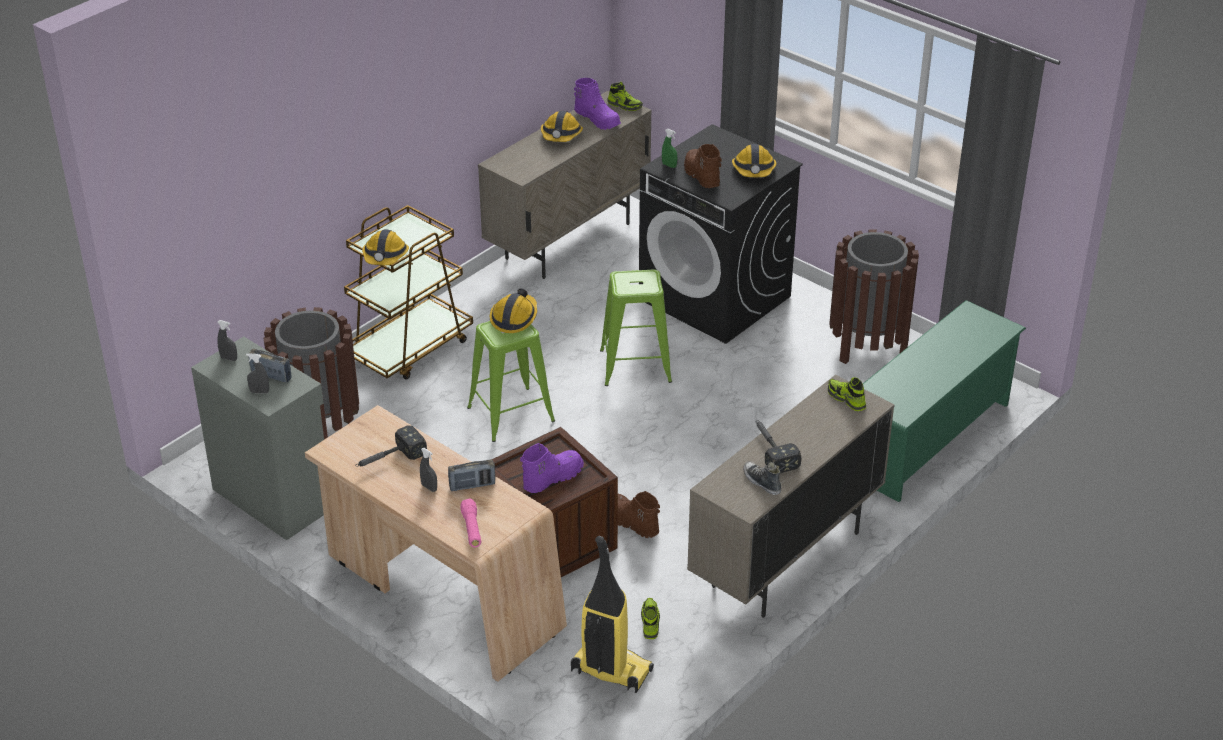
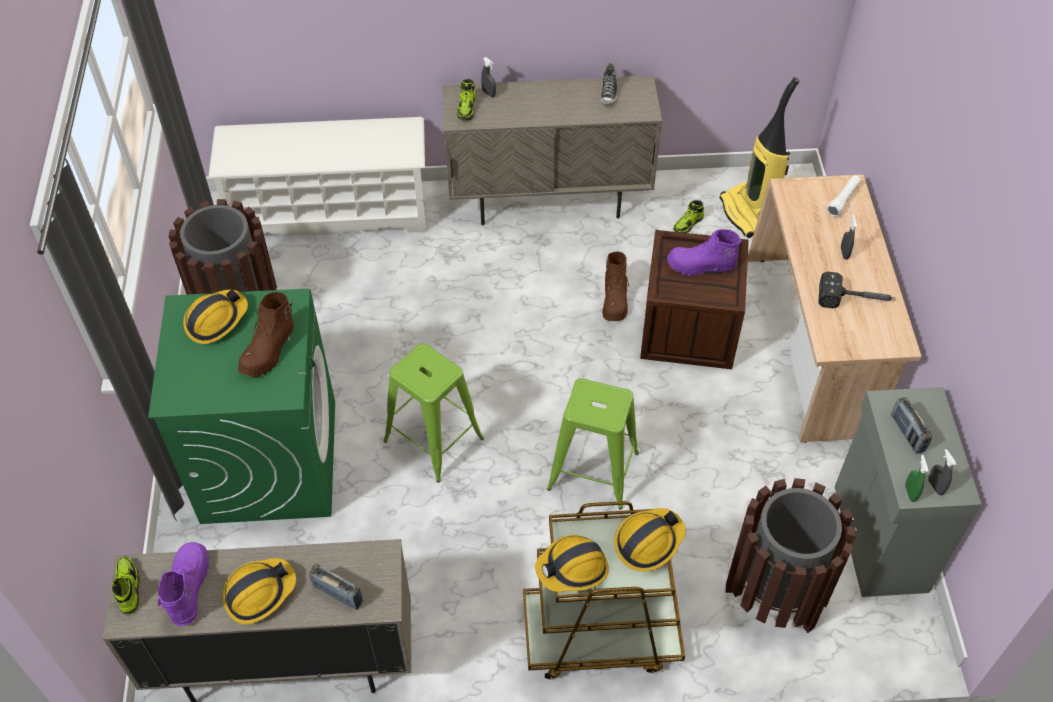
camera: 135 degrees left, 15 degrees up
(259, 392) = (932, 421): grey spray bottle -> grey spray bottle (488, 93)
(471, 529) = (843, 200): pink flashlight -> white flashlight
(472, 485) = (809, 233): radio -> radio (338, 594)
(514, 317) = (577, 413): hard hat -> hard hat (573, 568)
(669, 165) = (274, 389): green spray bottle -> green spray bottle (910, 493)
(716, 298) = (269, 460): black washing machine -> green washing machine
(771, 449) = (570, 109): hammer -> none
(926, 438) = (330, 212): green shoe rack -> white shoe rack

